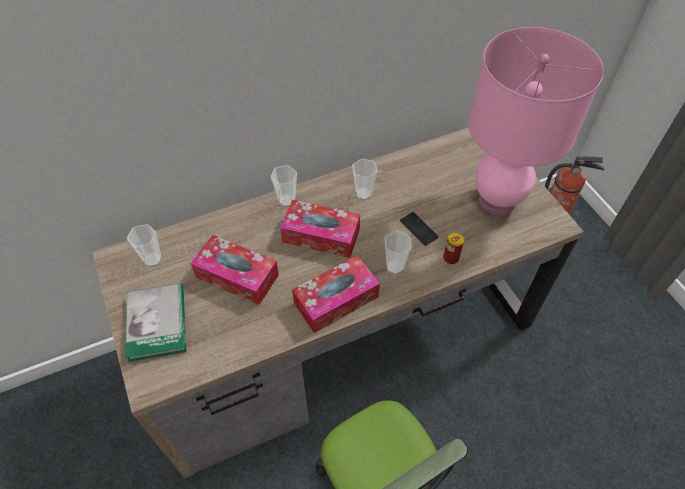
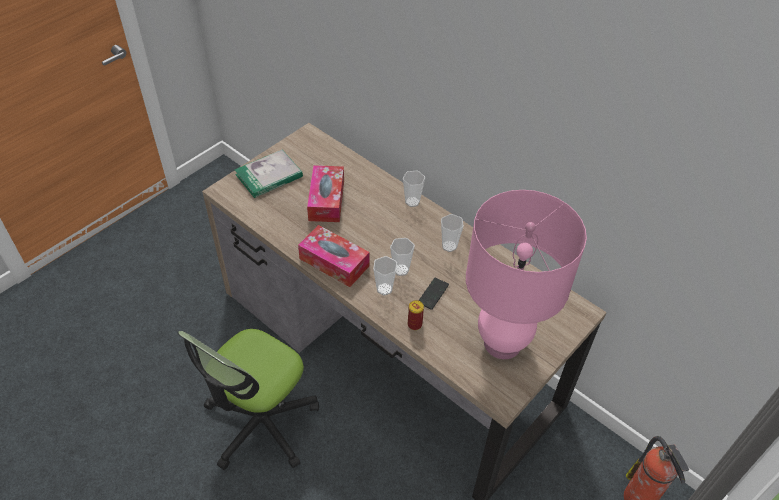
camera: 65 degrees right, 5 degrees down
(152, 260) = (317, 153): cup -> cup (401, 270)
(321, 235) = (390, 234): tissue box -> none

